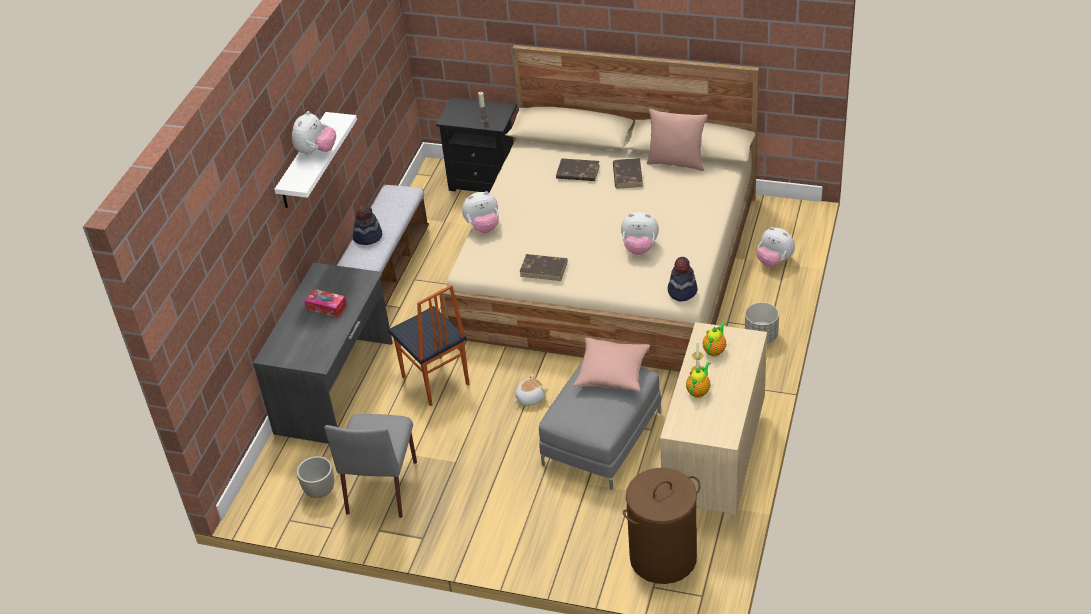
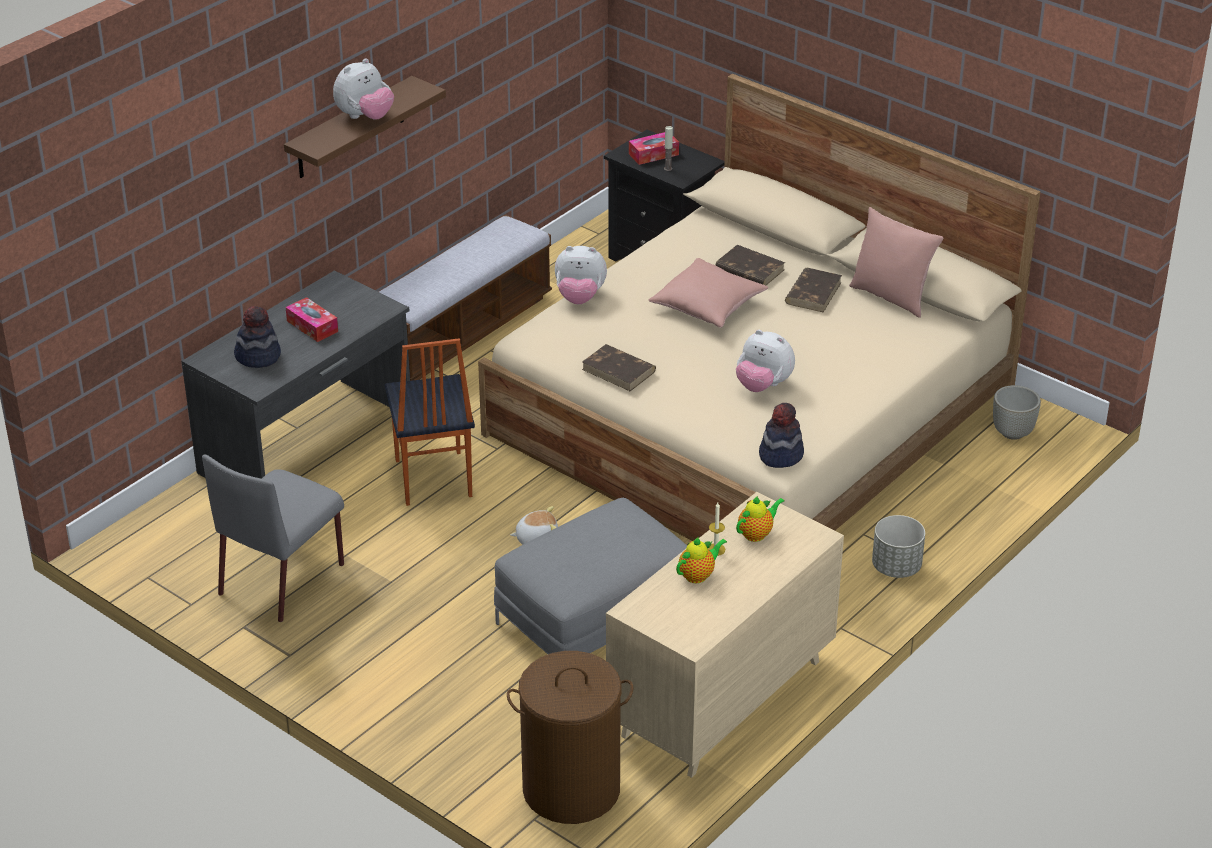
camera: 20 degrees right, 5 degrees down
(303, 162) = (350, 128): white shelf -> brown shelf
(319, 491) = (205, 557): grey planter -> grey planter (1012, 432)
(368, 236) = (439, 269): hat -> hat (258, 356)
(467, 113) = (653, 154): none -> tissue box
(612, 373) = (630, 529): pink pillow -> pink pillow (708, 306)
(774, 261) = (982, 480): plush toy -> none

